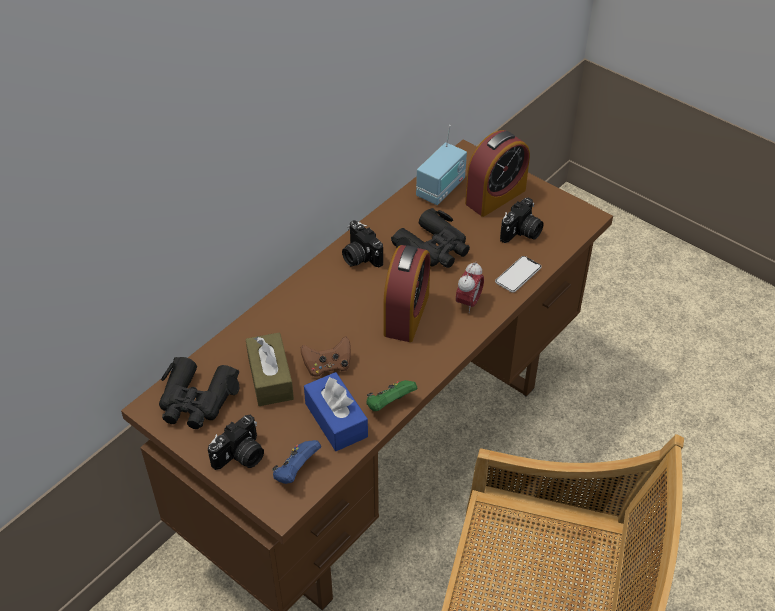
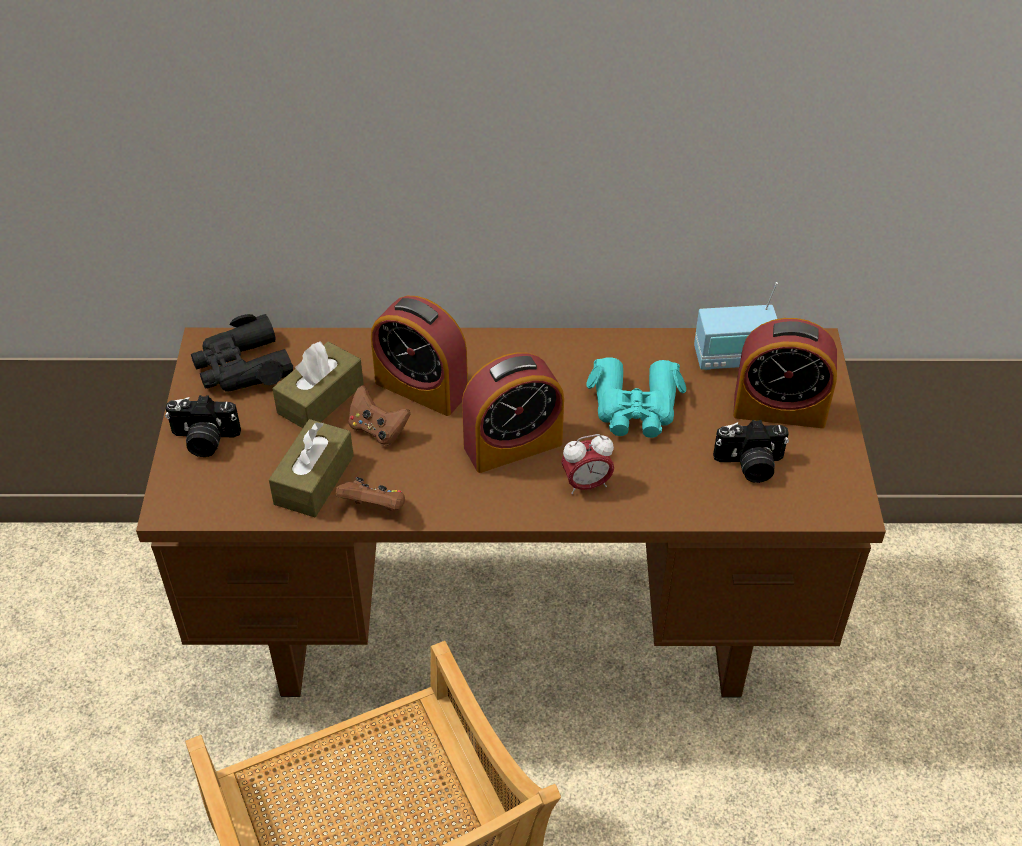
camera: 50 degrees right, 0 degrees up
(296, 471) = (222, 490): blue game controller -> none
(315, 326) = (421, 388): none -> alarm clock
(336, 420) = (314, 480): blue tissue box -> brown tissue box
(359, 256) = (554, 359): camera -> none
(389, 404) = (374, 508): green game controller -> brown game controller
(433, 248) = (635, 407): black binoculars -> turquoise binoculars
(518, 275) = (678, 501): phone -> none

